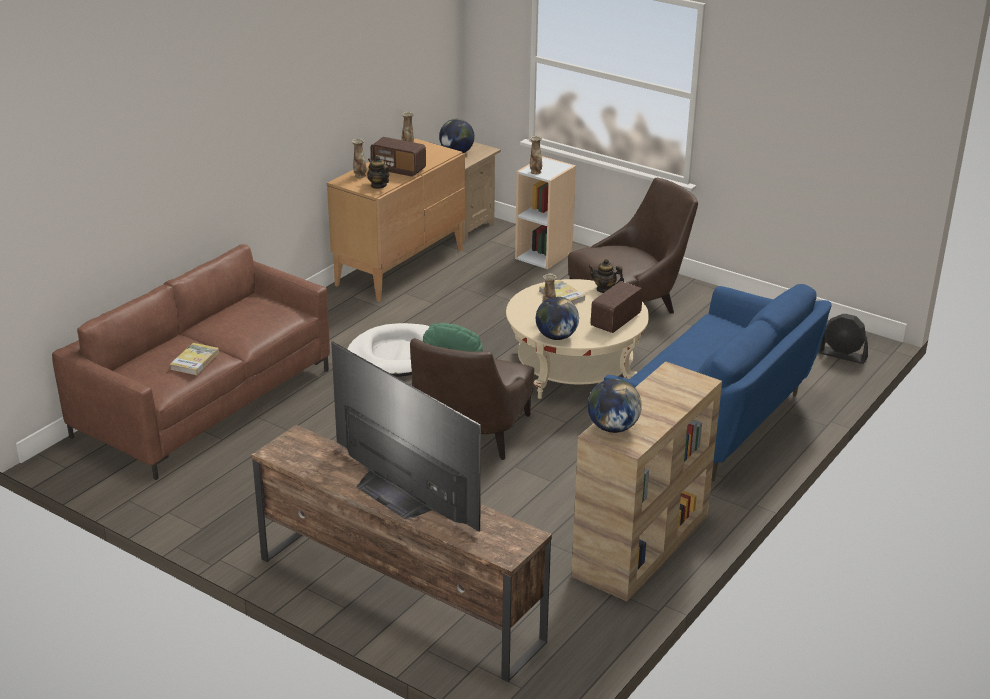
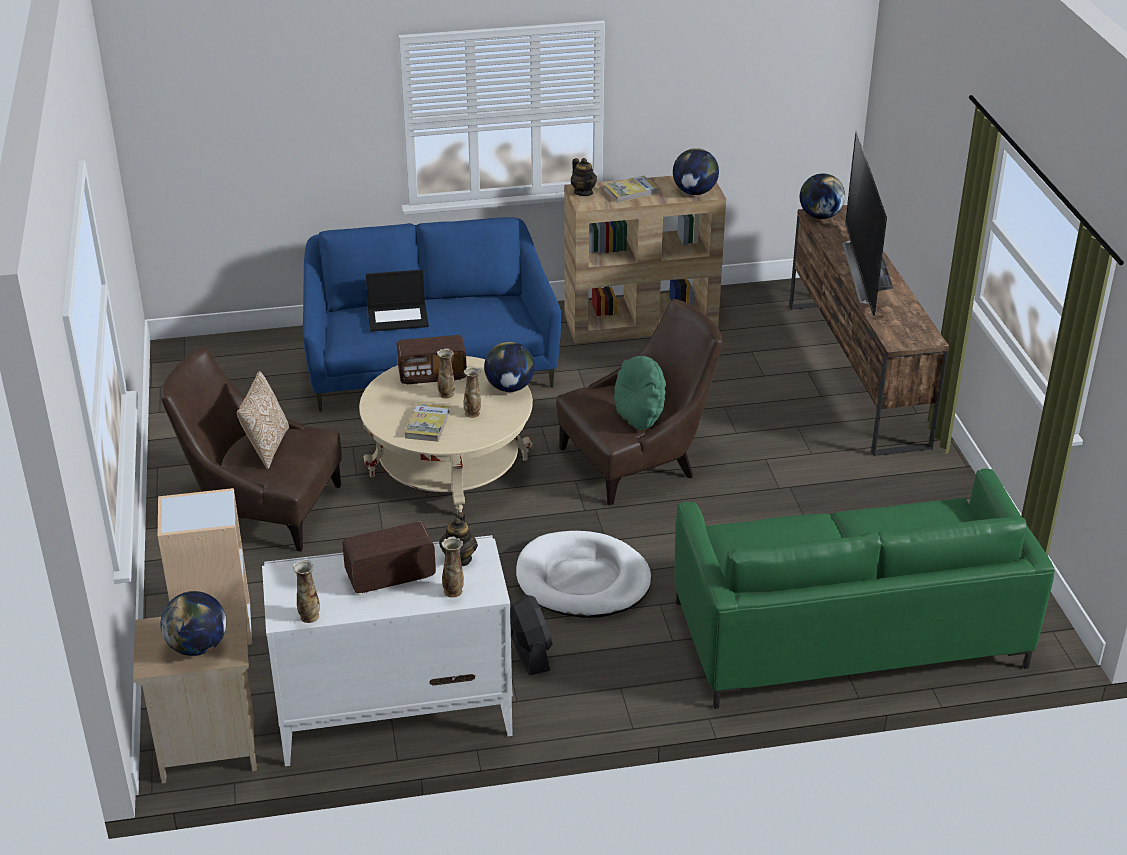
camera: 135 degrees left, 5 degrees up
(195, 361) = (890, 519): book -> book (630, 191)
(205, 404) = (847, 632): brown sofa -> green sofa
(398, 169) = (390, 576): radio -> radio turned 90 degrees counterclockwise
(400, 267) = (394, 717): brown cabinet -> white cabinet
(519, 536) = (820, 216): none -> globe
(535, 172) = (221, 511): vase -> vase (446, 394)
(604, 289) = (377, 410): teapot -> teapot (583, 192)
(629, 257) = (266, 447): none -> pillow
(712, 342) = (398, 317): none -> laptop
(842, 355) = (218, 355): black fan -> black fan (530, 652)

